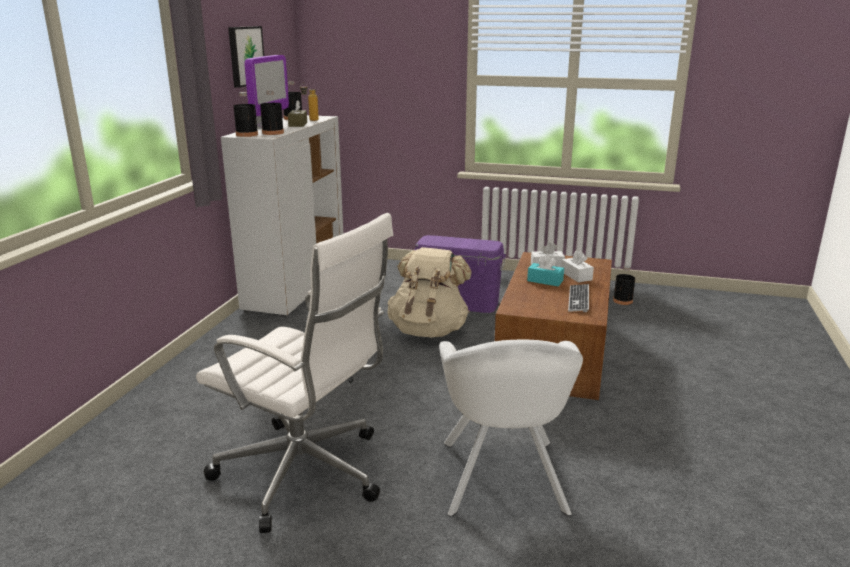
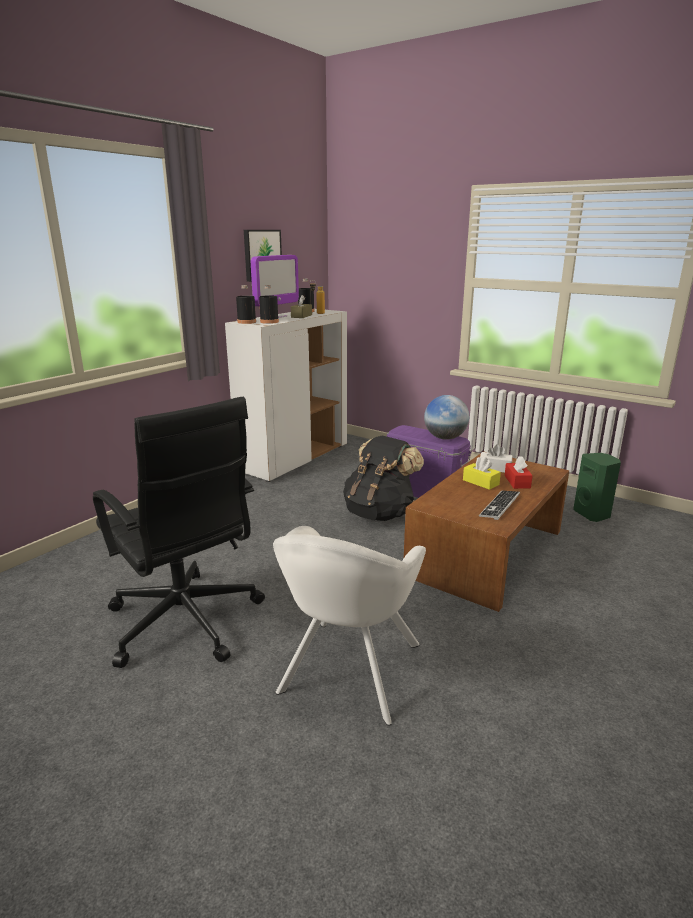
camera: 20 degrees right, 0 degrees up
(305, 474) = (186, 623): white office chair -> black office chair
(429, 330) = (380, 513): beige backpack -> black backpack
(478, 243) = (445, 438): none -> globe
(545, 281) = (480, 482): turquoise tissue box -> yellow tissue box
(576, 276) = (517, 482): white tissue box -> red tissue box
(622, 301) = (592, 514): black bottle -> green speaker

